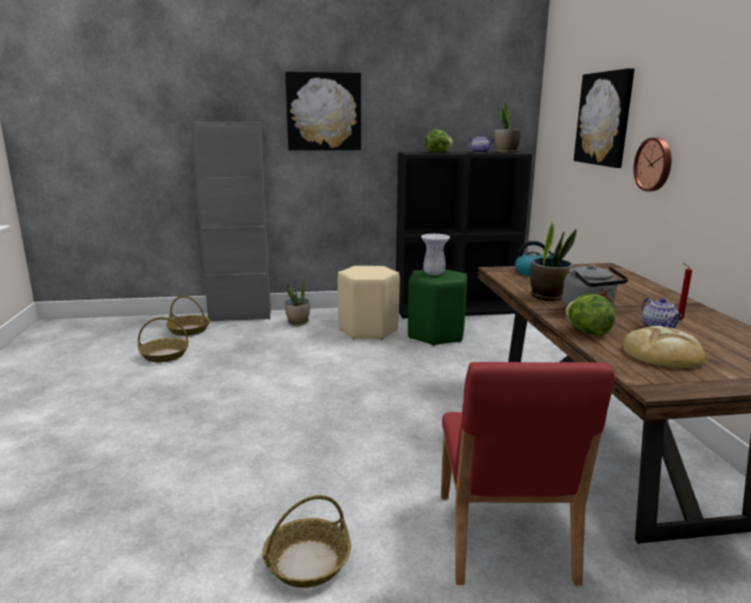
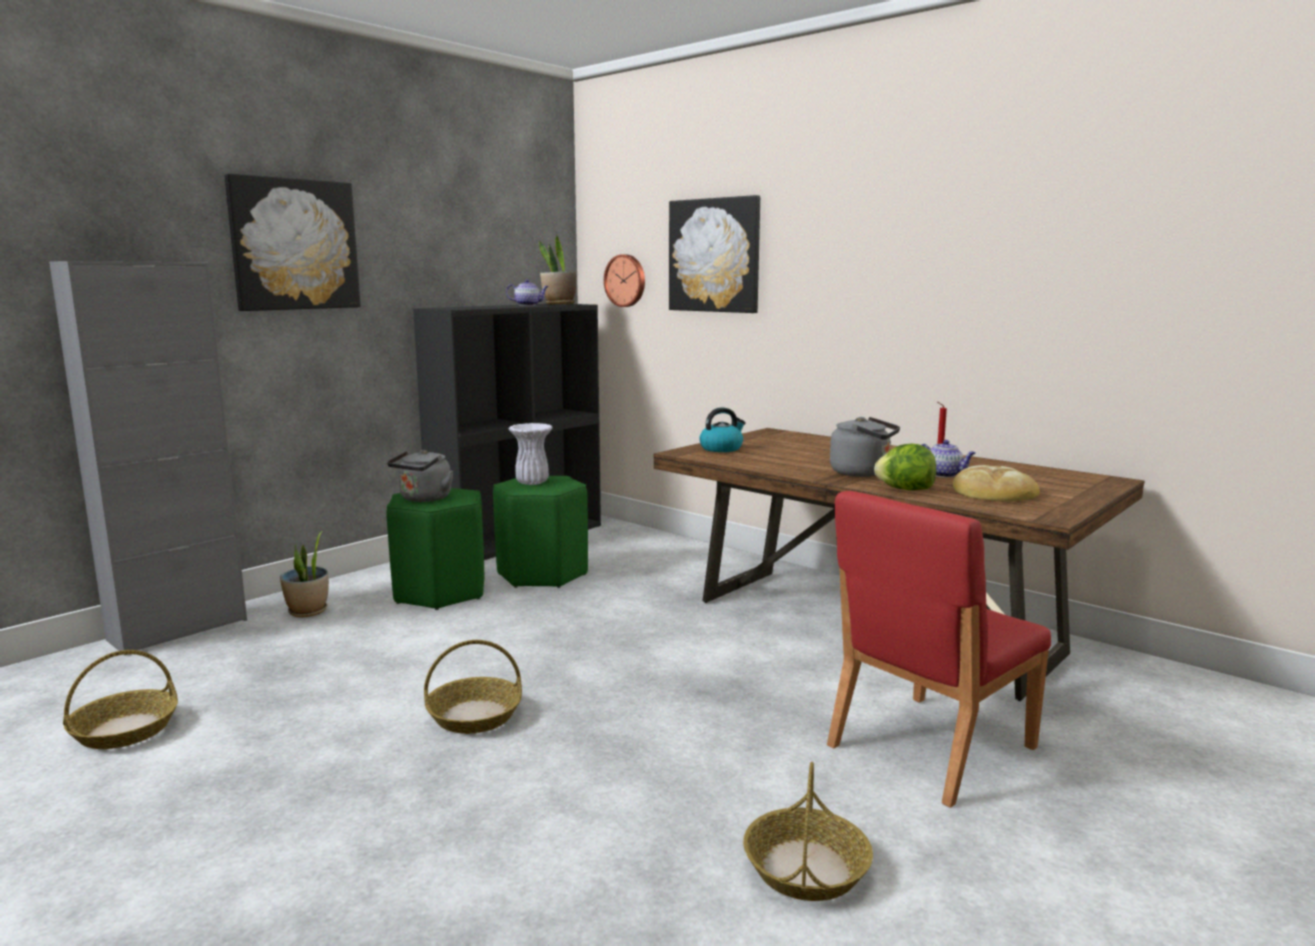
camera: 40 degrees left, 5 degrees down
(188, 330) = (103, 678): basket -> basket (474, 716)
(359, 271) = (424, 499): none -> grey kettle
(369, 330) = (441, 593): beige stool -> green stool
(438, 152) = (475, 306): lettuce -> none
(503, 537) = (928, 747): red chair -> red chair turned 90 degrees clockwise
(547, 296) = (795, 467): potted plant -> none
(654, 164) = (813, 305): wall clock -> wall clock (626, 280)

